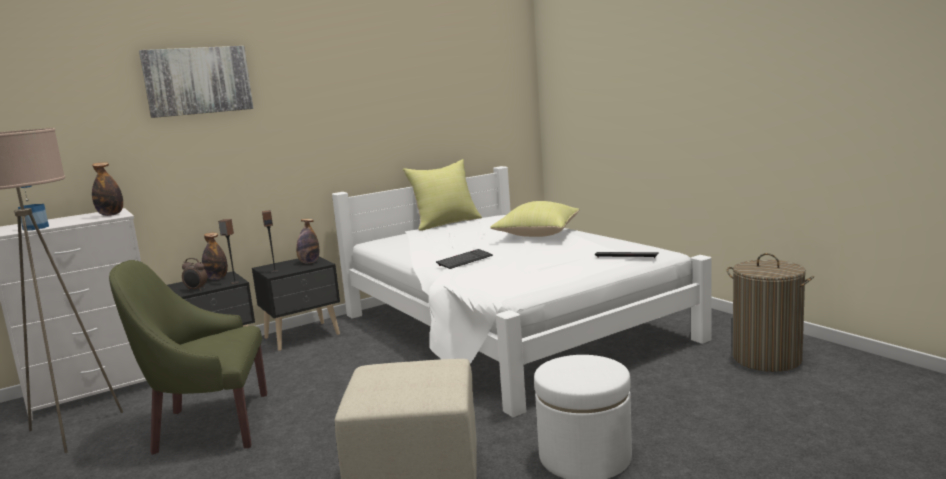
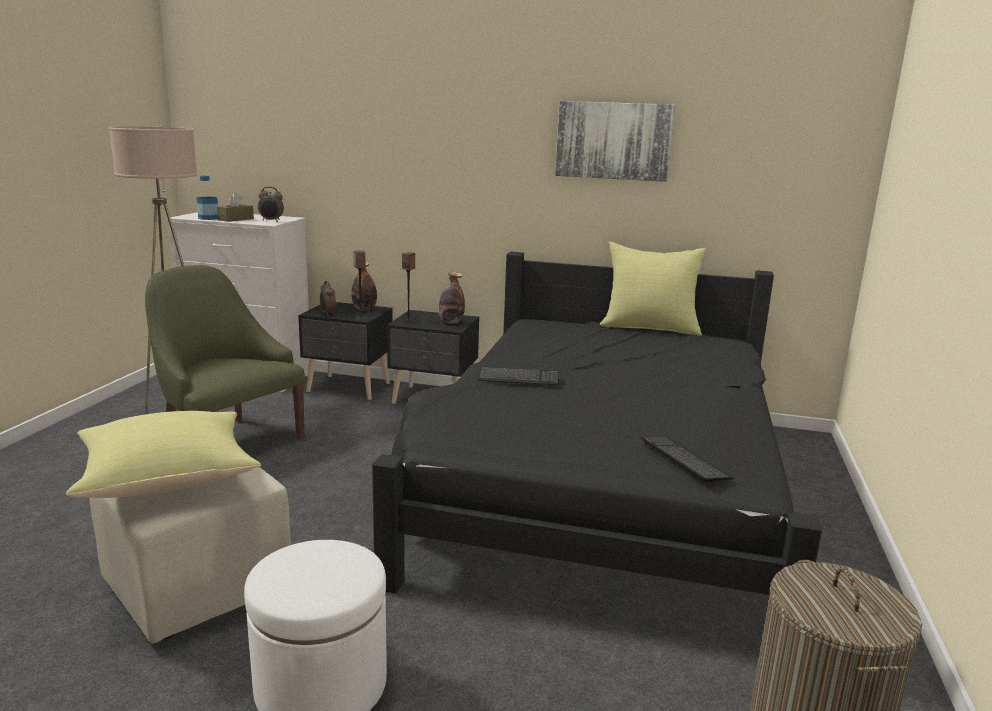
camera: 45 degrees right, 5 degrees up
(69, 222) = (236, 219): none -> brown tissue box
(111, 215) = (271, 221): bottle -> alarm clock
(198, 81) = (388, 98): picture -> picture (613, 141)
(510, 328) = (600, 491): white bed -> black bed
(537, 235) = (686, 382): yellow pillow -> yellow pillow (169, 479)

